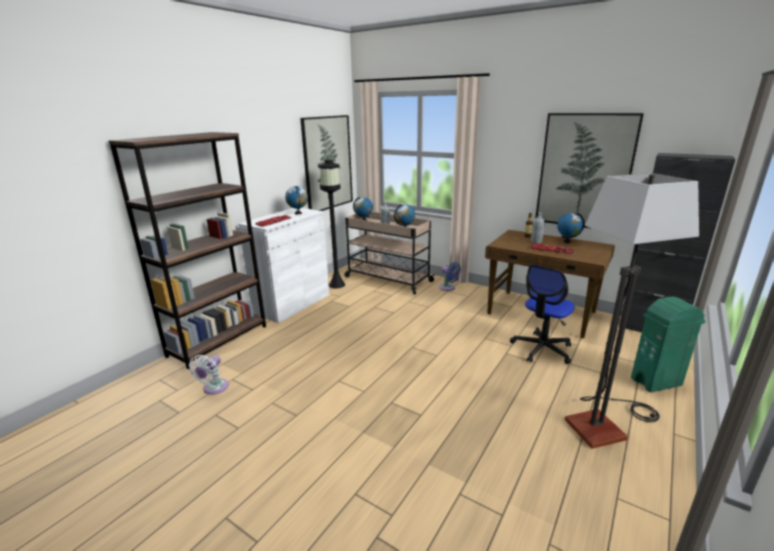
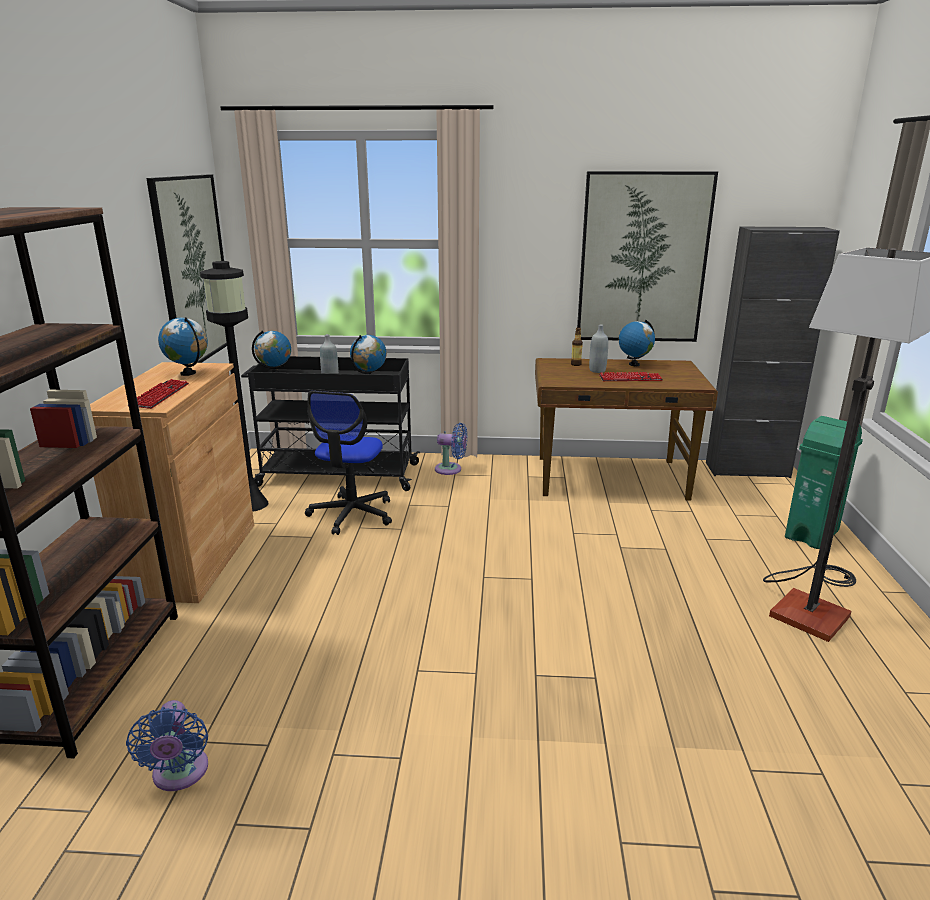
camera: 30 degrees left, 0 degrees up
(214, 388) = (179, 775): white fan -> blue fan
(292, 304) = (193, 559): white cabinet -> brown cabinet
(387, 279) = (336, 475): beige cart -> black cart
(542, 349) = (657, 528): office chair -> office chair (351, 514)

